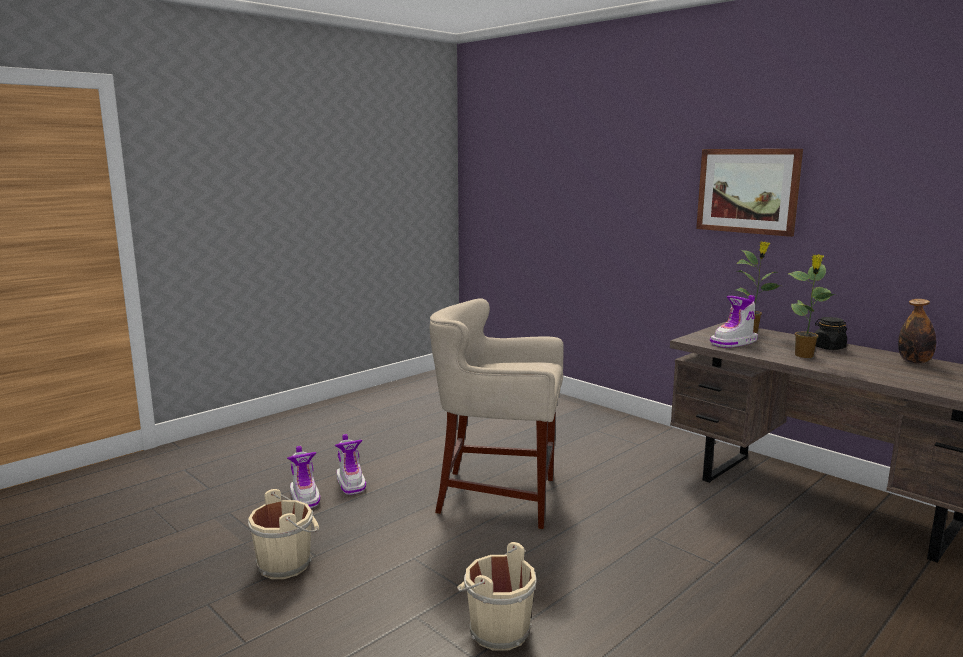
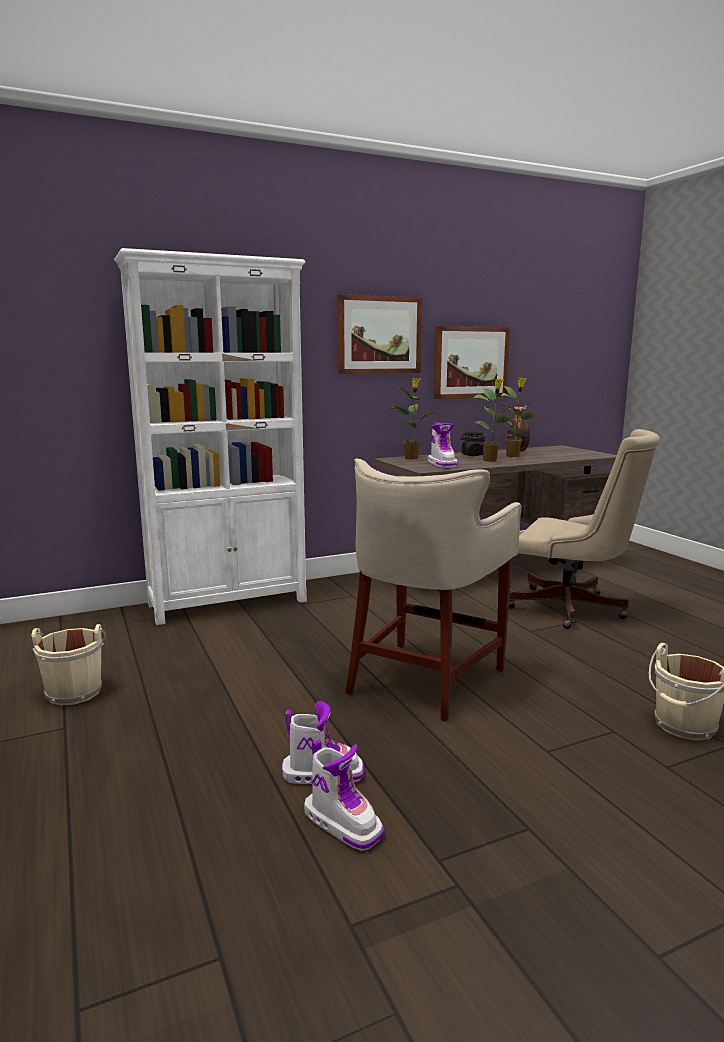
camera: 70 degrees left, 0 degrees up
(287, 564) = (547, 857): beige bucket -> beige bucket (74, 691)
(305, 497) = (343, 823): boot -> boot turned 45 degrees clockwise
(569, 408) = (229, 602): none -> white bookcase
(753, 560) = (573, 609): none -> beige office chair
(865, 362) = (513, 456): none -> potted plant
(875, 230) = (470, 362): none -> picture

